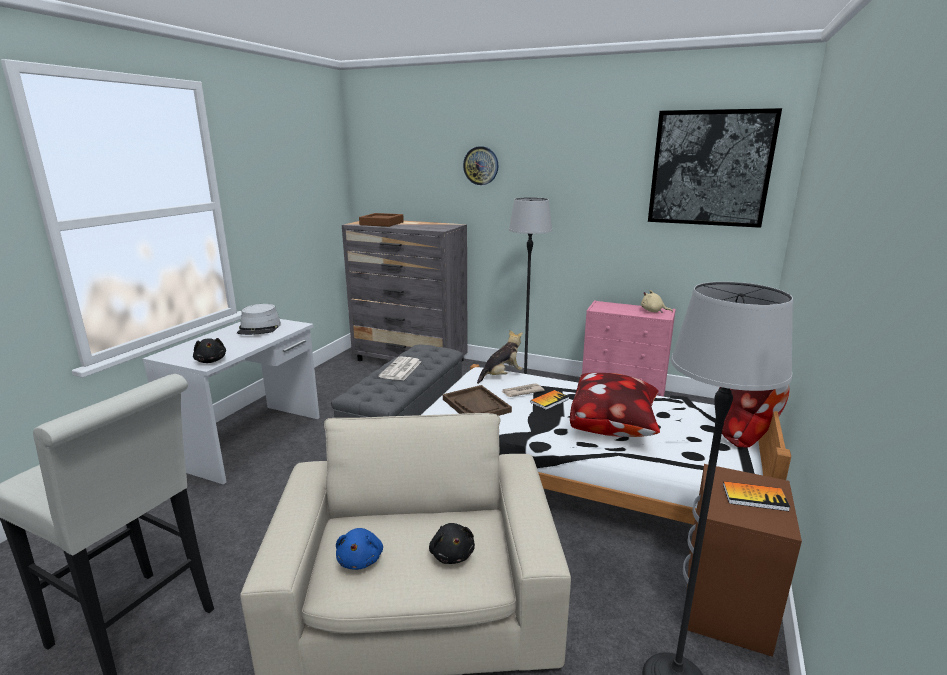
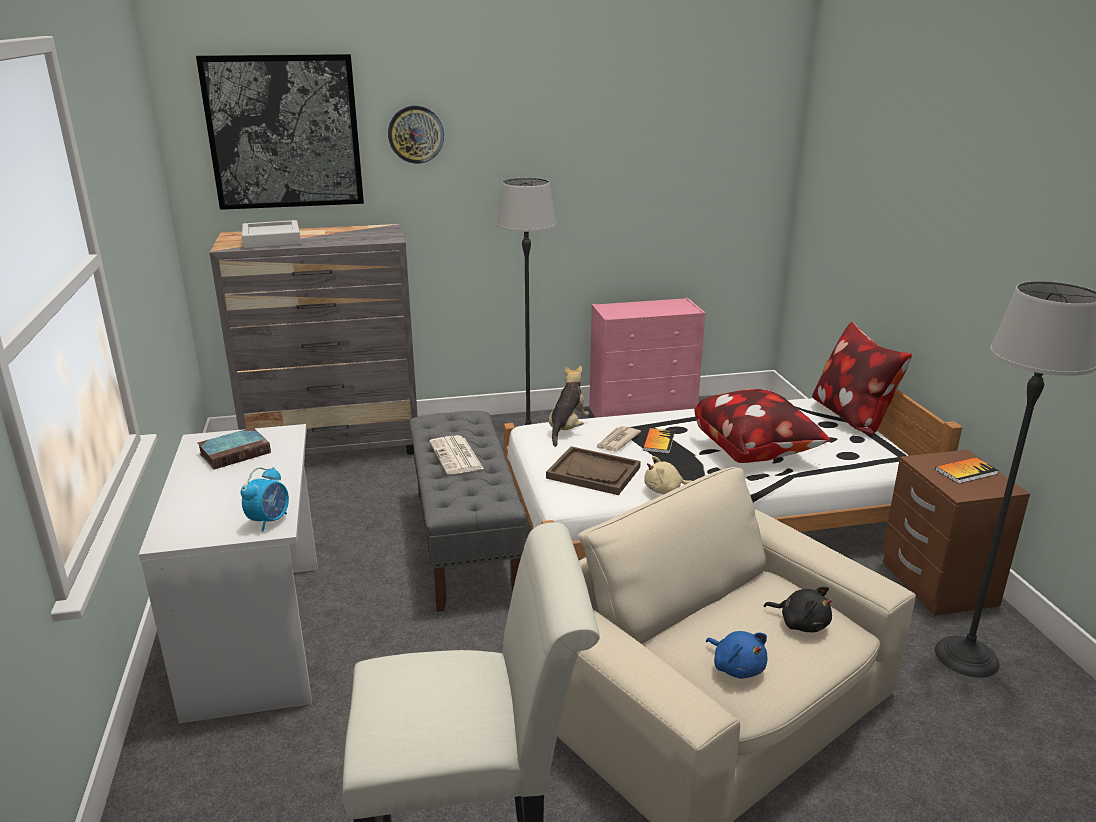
camera: 35 degrees left, 5 degrees up
(211, 361) = (269, 520): black plush toy -> alarm clock
(259, 328) = (236, 452): grey hat -> book
(381, 223) = (272, 240): brown tray -> grey tray
(653, 311) = (672, 305): beige plush toy -> beige plush toy (665, 490)
(710, 168) = (715, 125): picture -> picture (284, 132)

